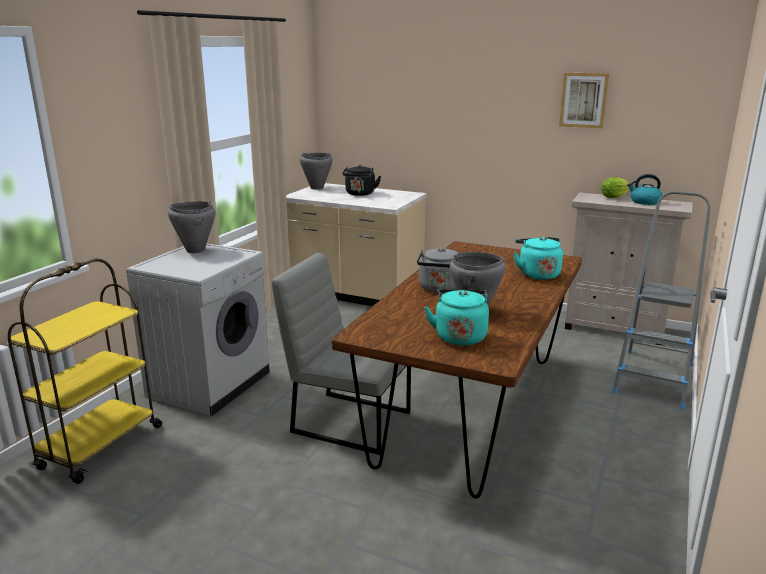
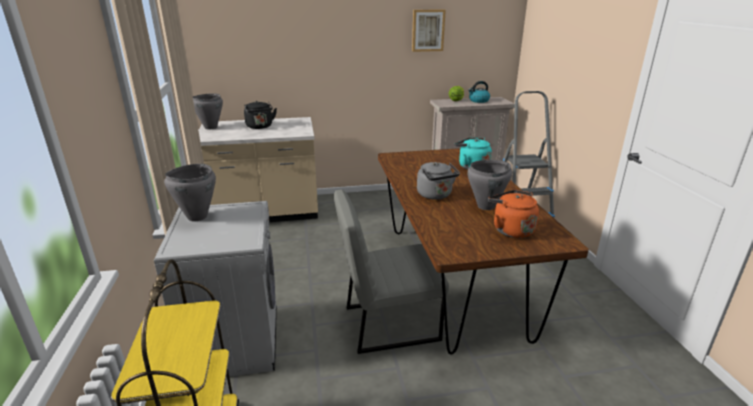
camera: 35 degrees left, 5 degrees up
(460, 336) = (510, 229): turquoise kettle -> orange kettle

